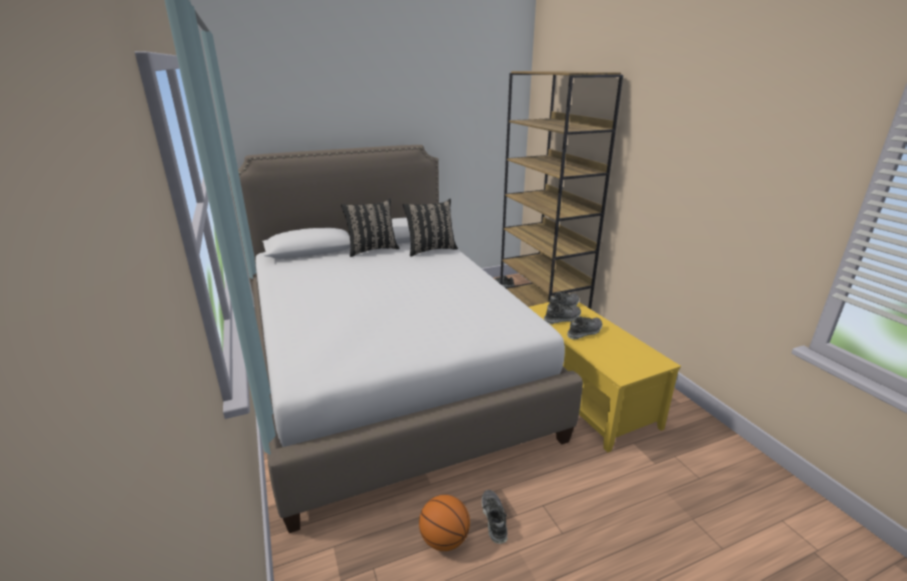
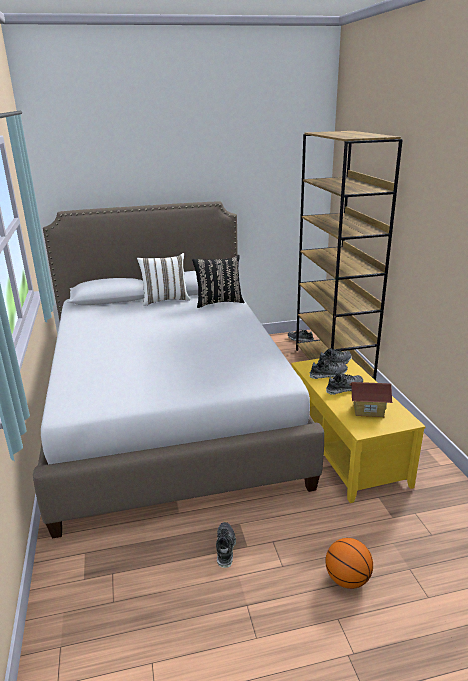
camera: 10 degrees right, 0 degrees up
(372, 250) = (165, 300): black pillow -> white pillow
(444, 539) = (177, 558): basketball -> basketball (347, 579)
(618, 353) = (368, 410): none -> toy house

